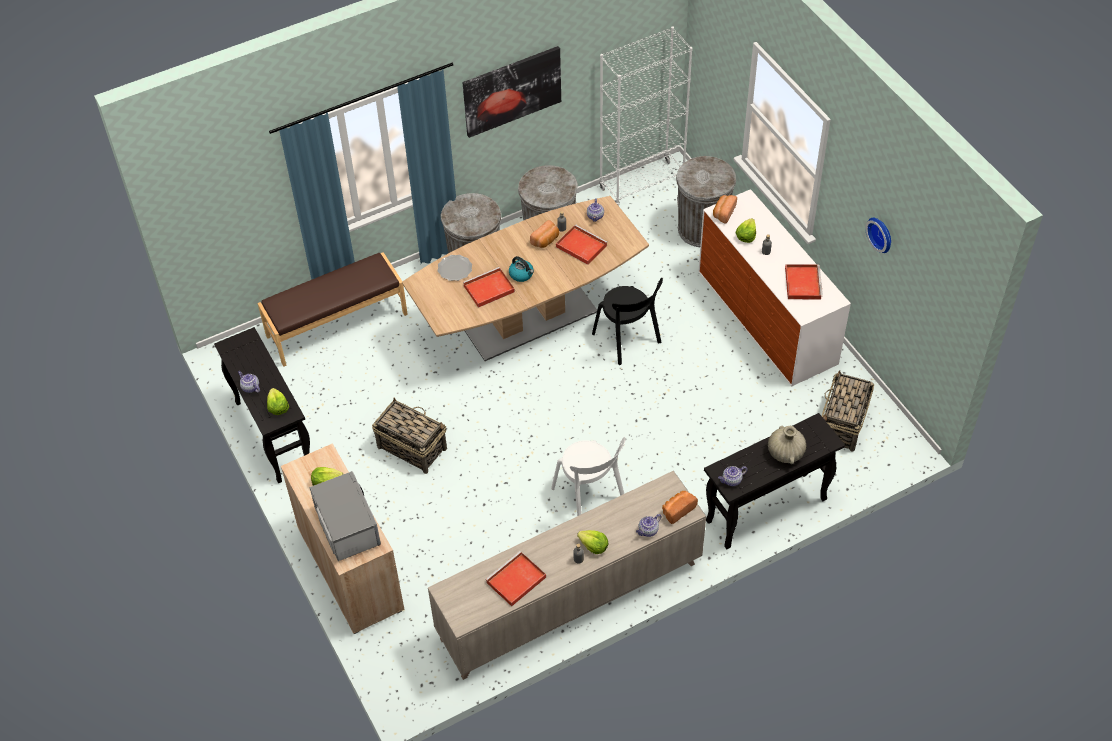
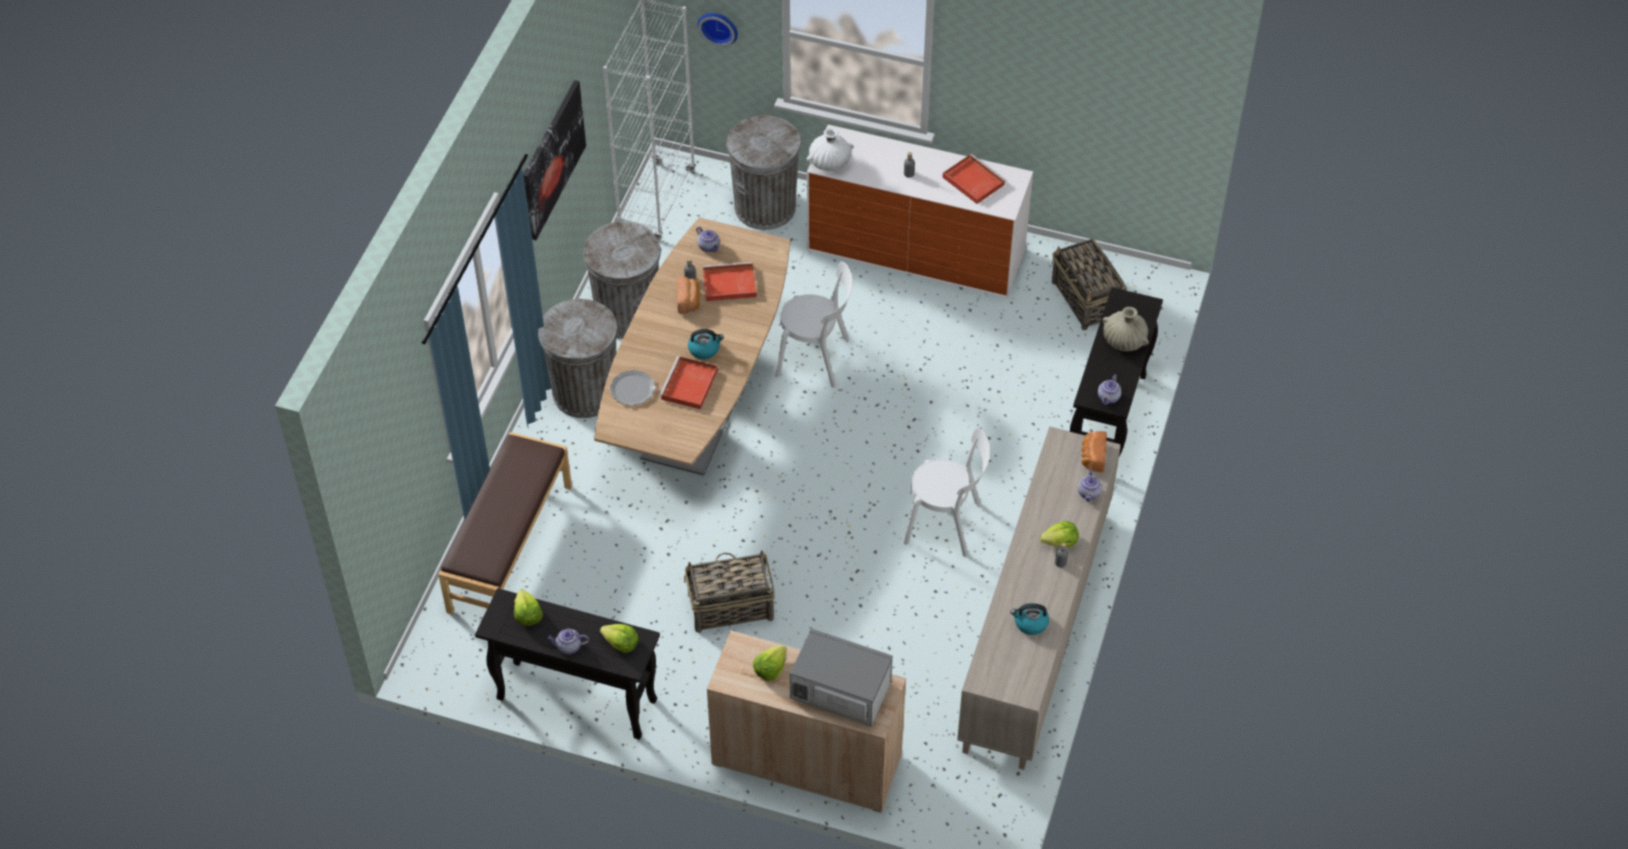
camera: 45 degrees left, 0 degrees up
(515, 581) = (1030, 623): red tray -> kettle
(628, 340) = (816, 359): black chair -> white chair
(723, 213) = (829, 163): bread -> white vase
(746, 236) = (874, 170): lettuce -> lettuce (527, 615)
(881, 234) = (1049, 76): wall clock -> wall clock (718, 26)

